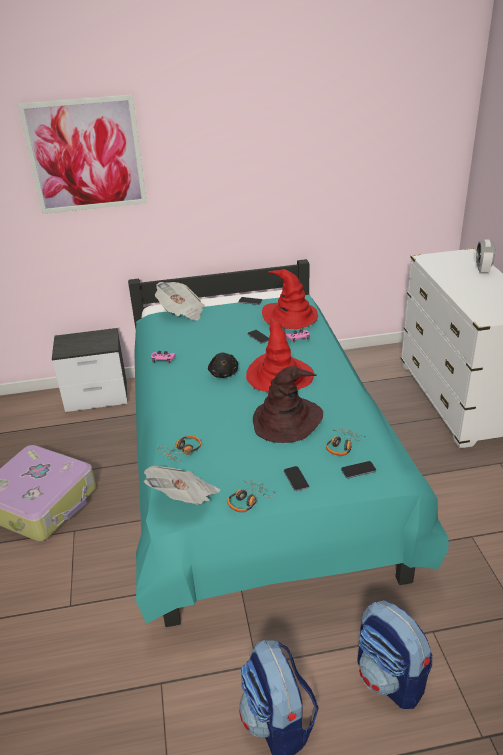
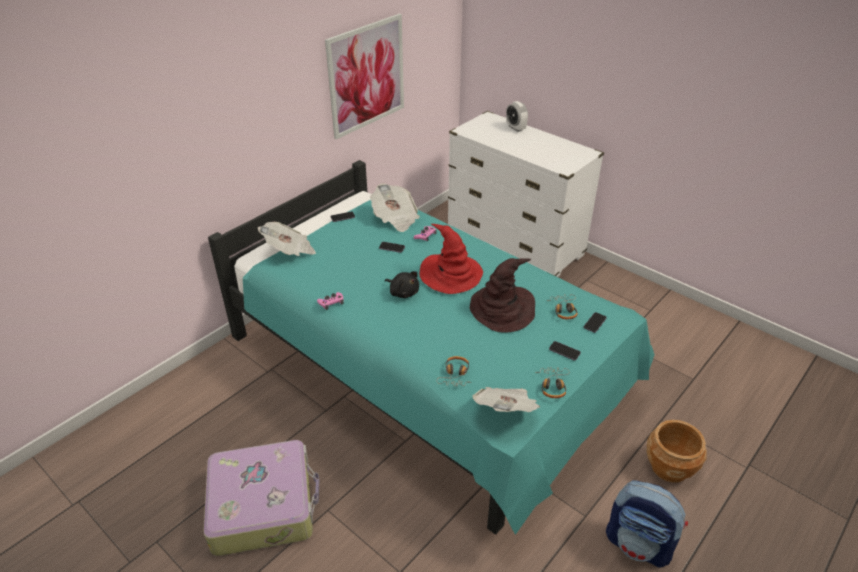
camera: 40 degrees left, 5 degrees up
(85, 155) = (147, 110): picture -> picture (366, 76)
(98, 396) = (202, 376): nightstand -> none
(290, 316) = (395, 218): red hat -> newspaper
(390, 679) = (670, 467): backpack -> brown planter

